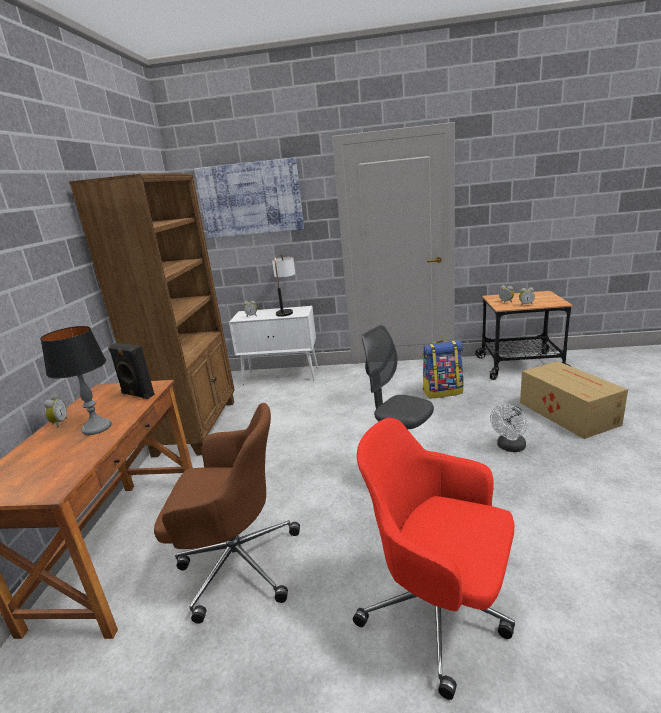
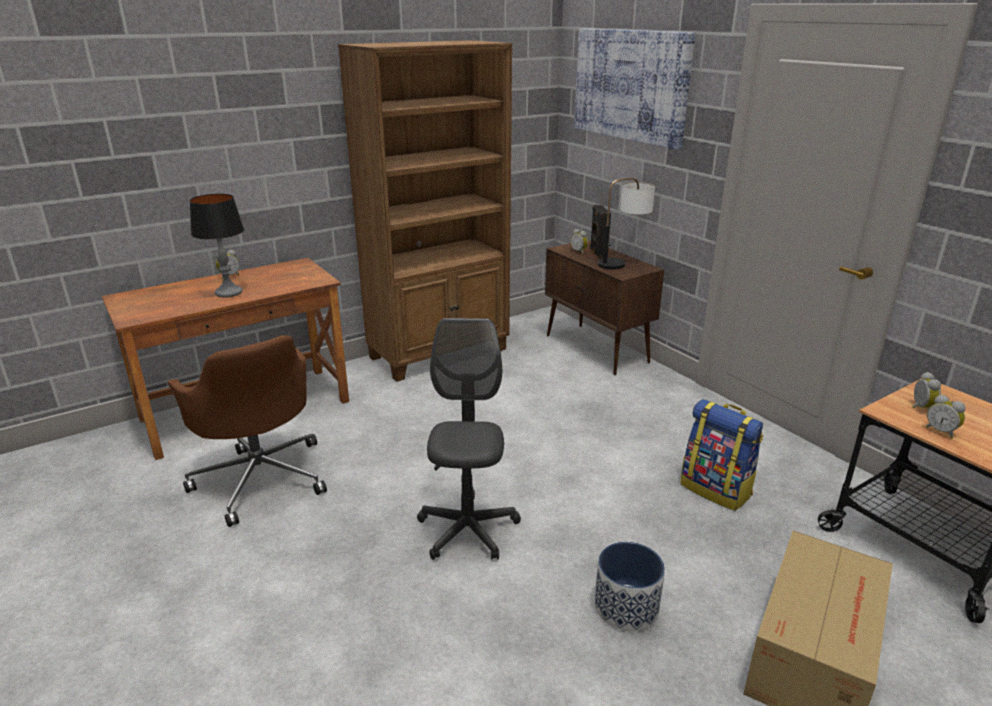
camera: 50 degrees right, 5 degrees up
(137, 395) = (296, 281): black speaker -> black speaker (597, 253)
(282, 375) = (597, 349): white cabinet -> brown cabinet
(439, 610) = (266, 636): red office chair -> none
(509, 447) = (626, 607): white fan -> planter

